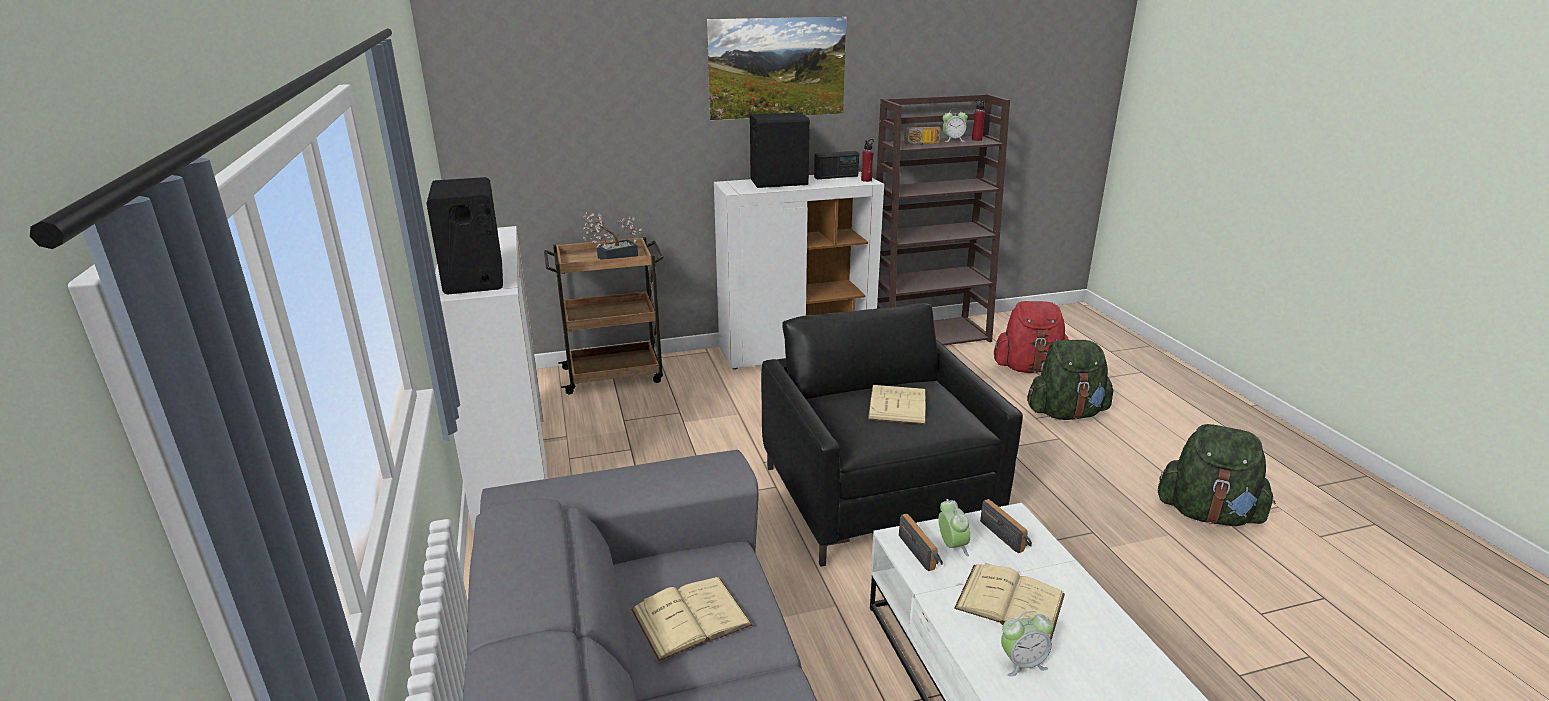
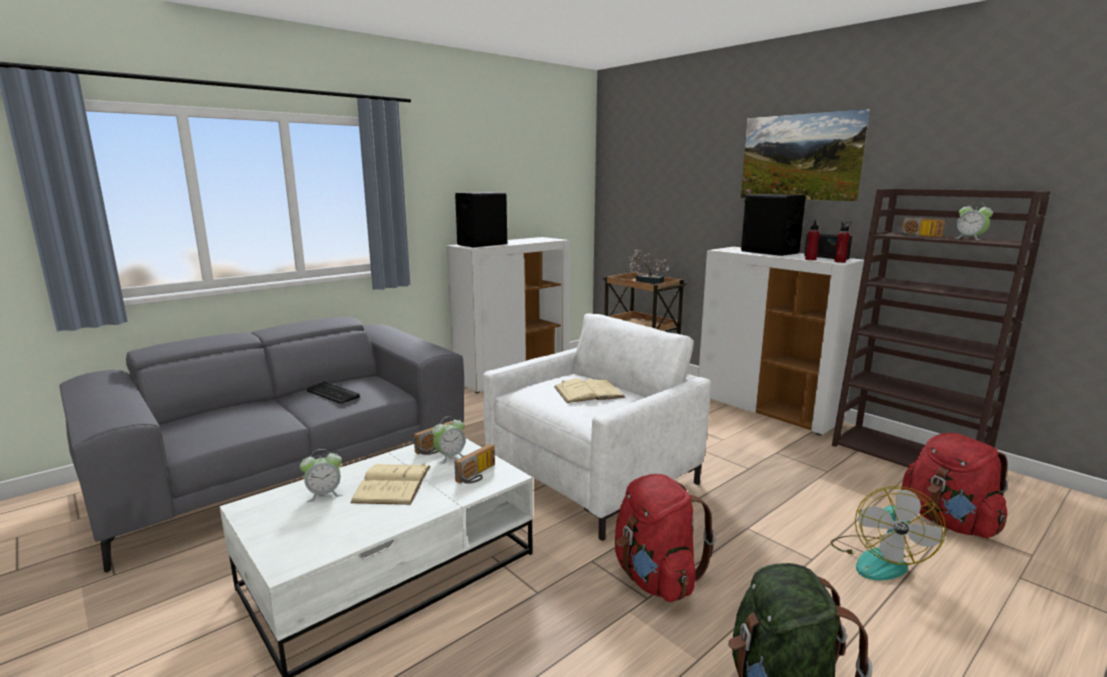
camera: 65 degrees right, 10 degrees down
(691, 617) = (332, 393): beige book -> keyboard
(877, 496) = (593, 478): black armchair -> white armchair
(976, 139) = (1003, 241): red bottle -> red bottle (810, 259)
(1022, 663) = (324, 494): alarm clock -> alarm clock turned 75 degrees counterclockwise
(1066, 413) = (878, 559): green backpack -> fan
(1066, 518) = (655, 578): none -> red backpack

